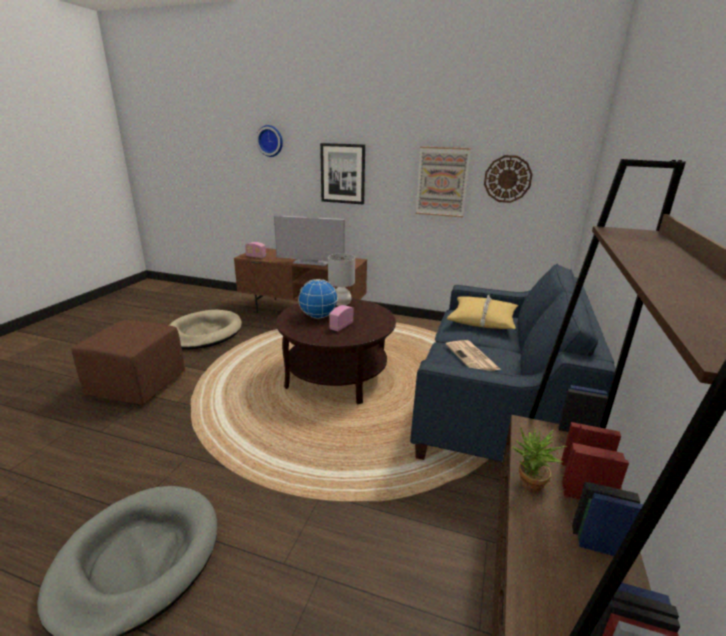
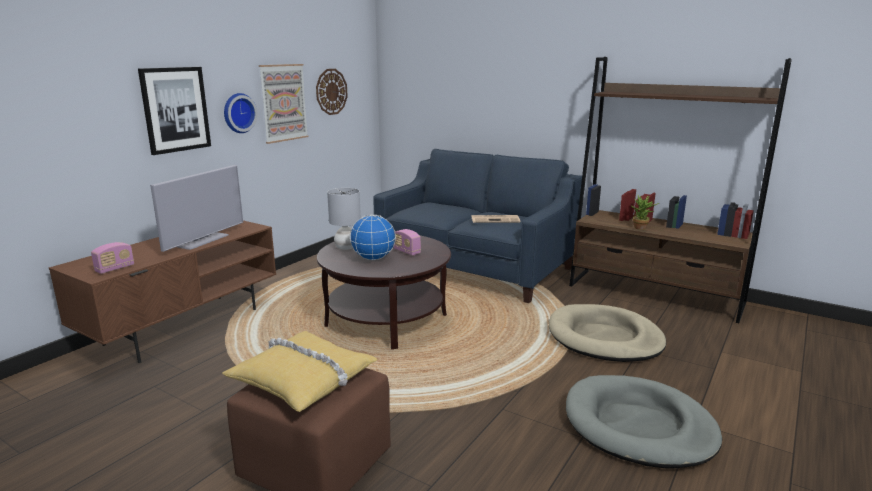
camera: 75 degrees left, 5 degrees down
(204, 333) = (170, 412): beige dog bed -> beige dog bed (604, 338)
(270, 141) = (43, 70): wall clock -> wall clock (238, 113)
(482, 319) = (428, 209): yellow pillow -> yellow pillow (303, 379)

